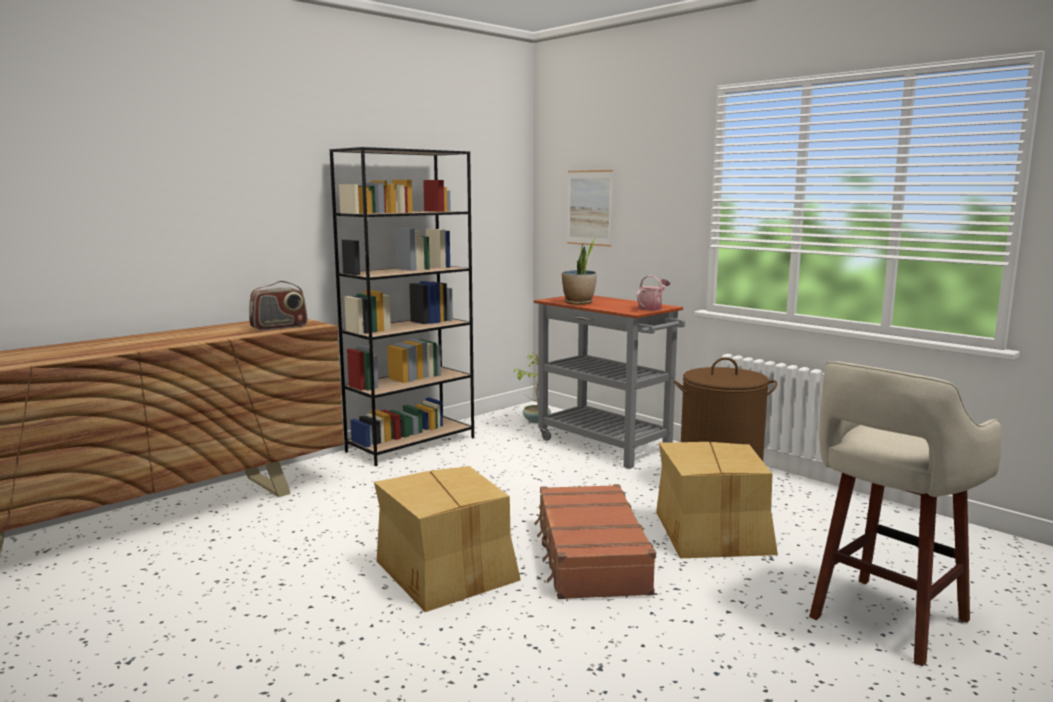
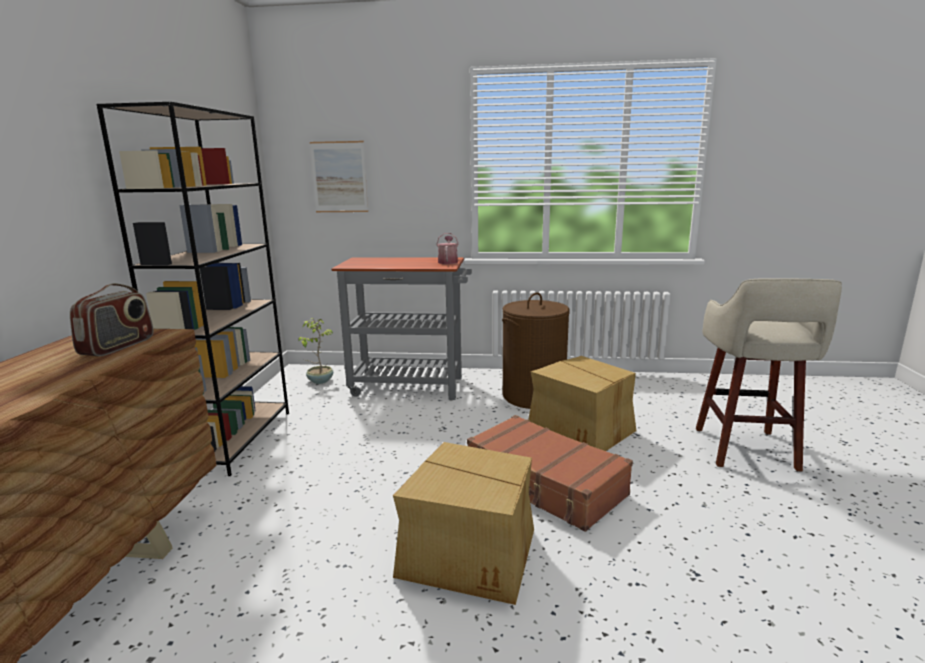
camera: 40 degrees left, 5 degrees up
(579, 303) = (379, 265): potted plant -> none

